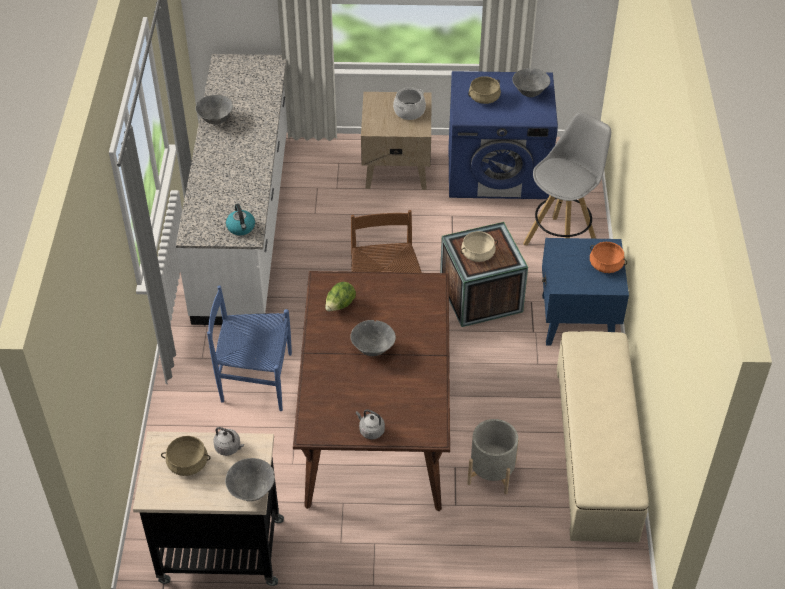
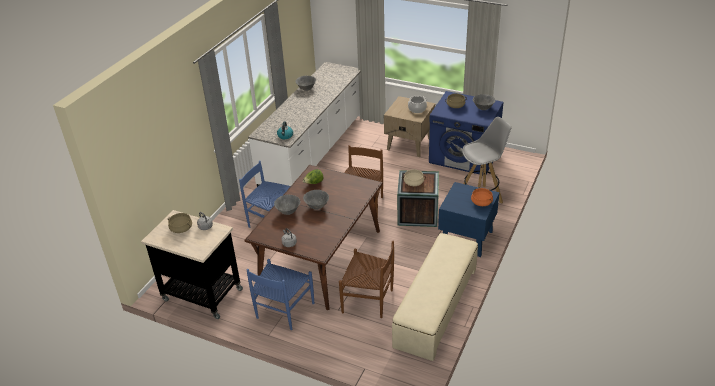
camera: 25 degrees right, 10 degrees down
(252, 491) = (202, 249): grey bowl -> grey bowl (288, 212)
(371, 534) = (283, 310): none -> blue chair
(491, 473) = (368, 300): grey planter -> brown chair

